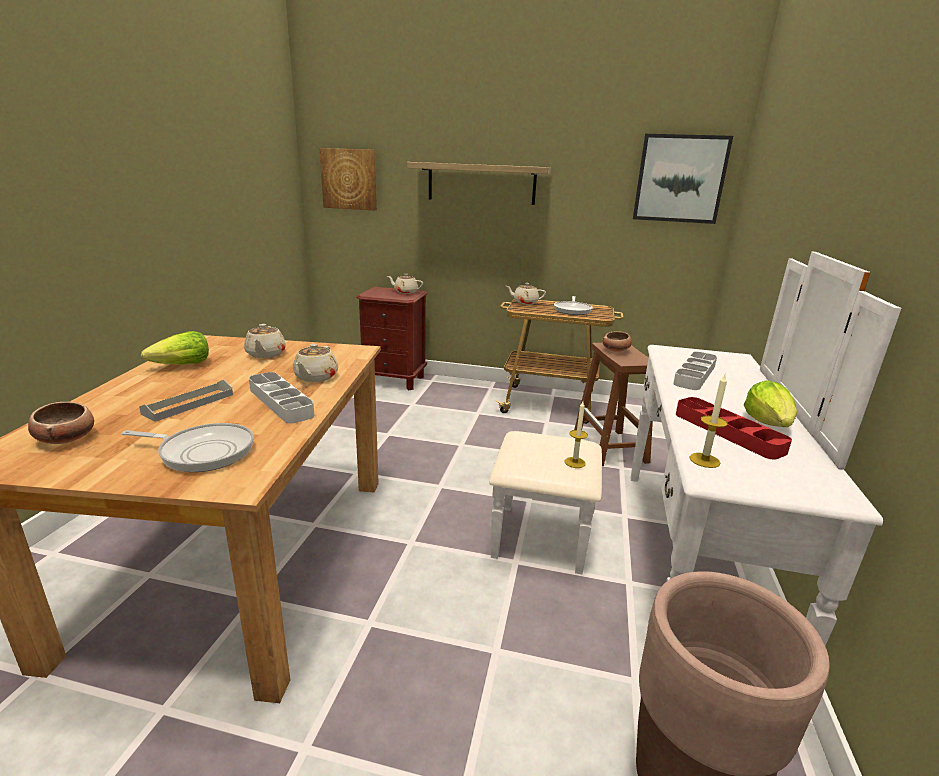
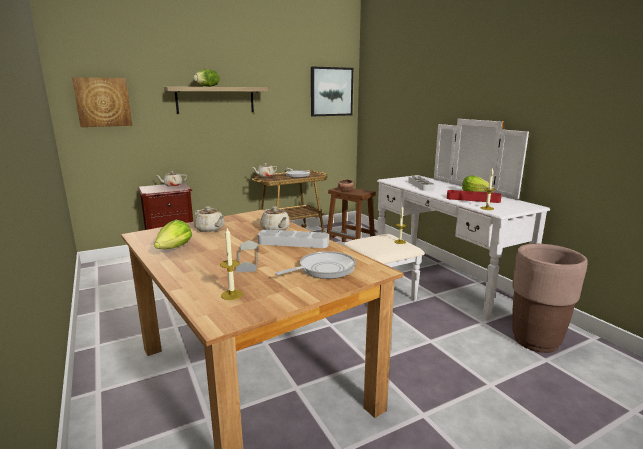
camera: 40 degrees left, 5 degrees down
(66, 438) = (232, 294): bowl -> candle
(465, 163) = (207, 86): none -> lettuce

